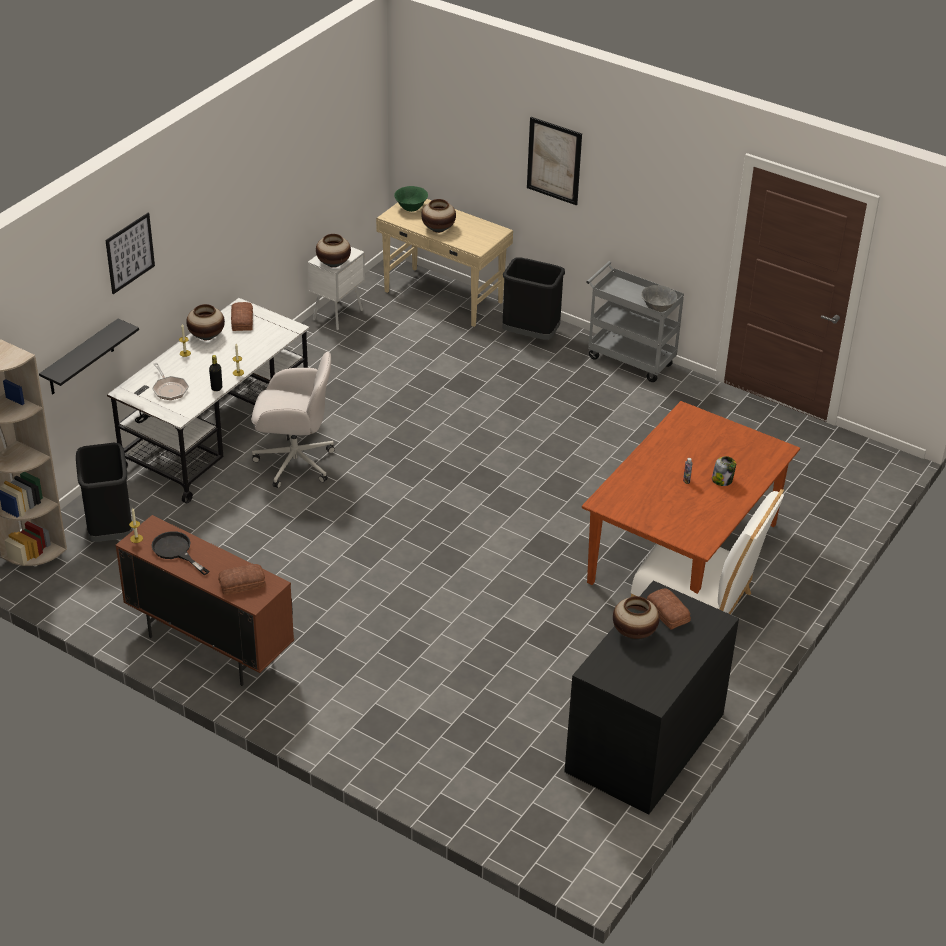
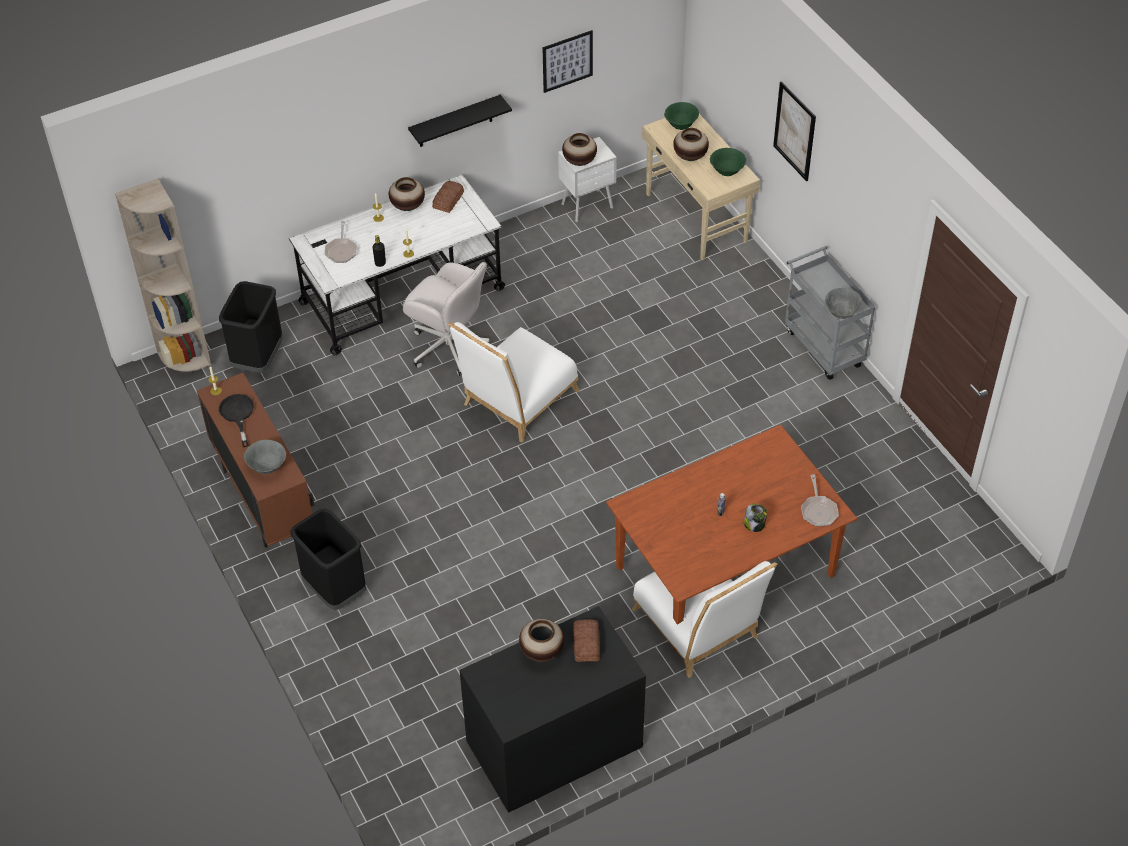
camera: 30 degrees right, 10 degrees up
(81, 358) = (261, 204): black shelf -> black shelf (455, 122)
(130, 253) = (325, 122): picture -> picture (567, 61)
(242, 584) = (267, 467): bread -> grey bowl
(393, 485) = (516, 402): none -> white chair
(480, 231) = (727, 172): none -> green bowl
(530, 335) = (748, 287): black trash can -> black trash can (334, 590)
(765, 452) = (818, 511): none -> frying pan

